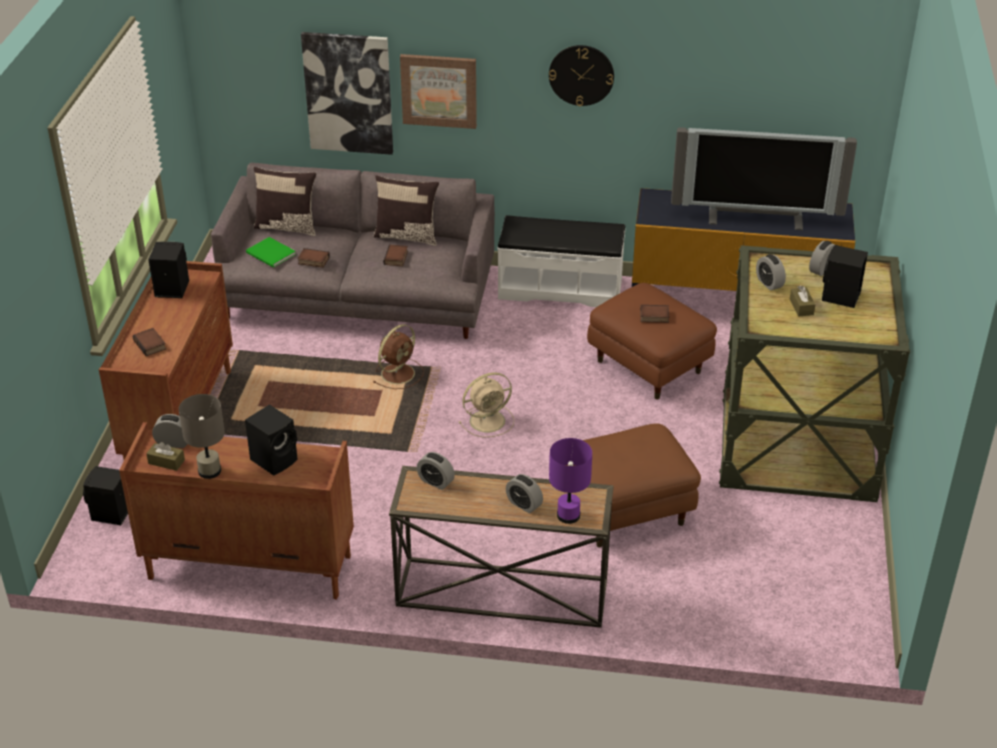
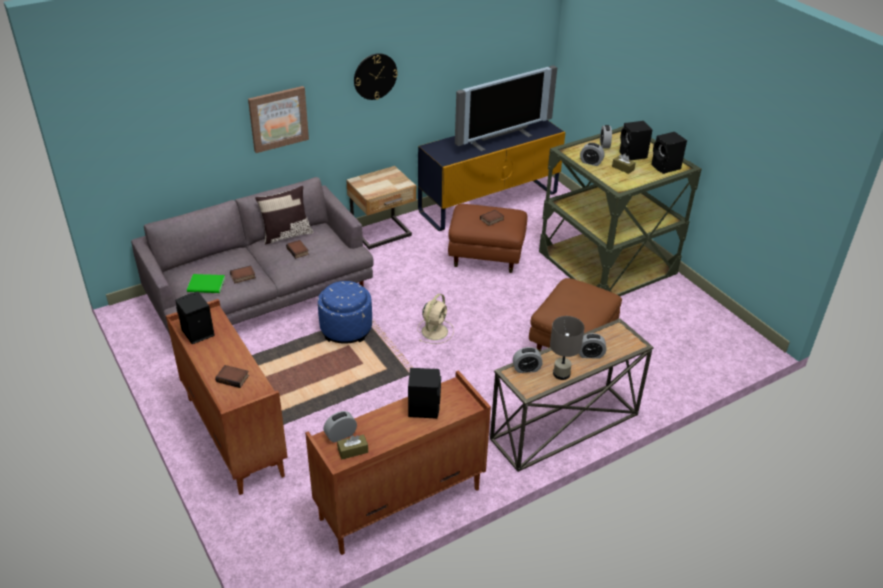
camera: 40 degrees left, 0 degrees up
(110, 514) = (258, 527): black speaker -> black speaker (666, 167)
(209, 471) = (391, 440): grey table lamp -> grey table lamp (561, 374)
(287, 227) = (194, 263): pillow -> none
(348, 93) = (210, 142): picture -> none
(399, 373) = (346, 329): brown fan -> blue ottoman
(560, 288) = (382, 234): white bench -> beige nightstand
(568, 515) = (621, 347): purple table lamp -> none

